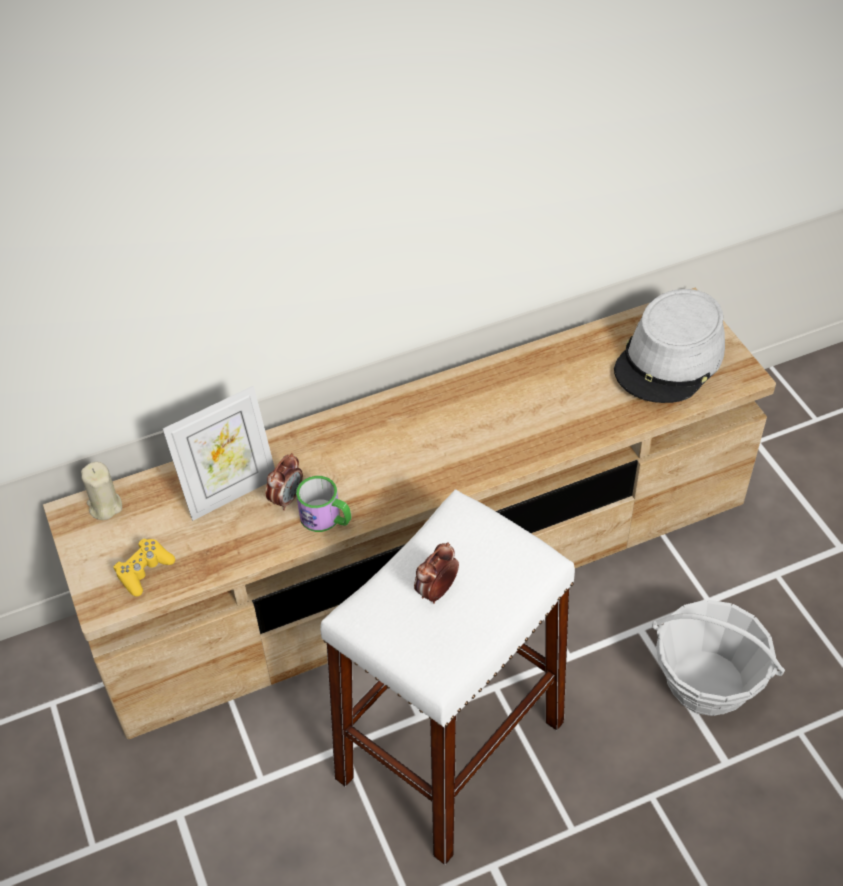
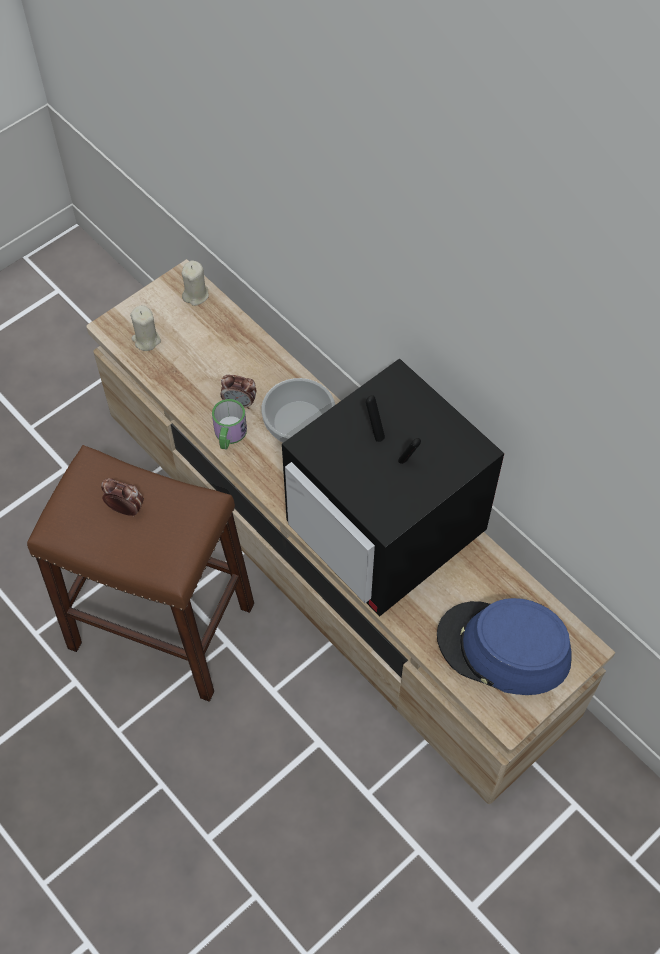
camera: 70 degrees right, 10 degrees up
(144, 571) = (146, 340): yellow game controller -> beige candle
(230, 492) = (234, 365): picture frame -> none
(339, 452) = (298, 422): none -> bowl
(450, 751) = (161, 626): white stool -> brown stool
(510, 412) = (387, 533): none -> television
(670, 360) = (503, 648): grey hat -> blue hat
(706, 682) = (281, 808): basket -> none

